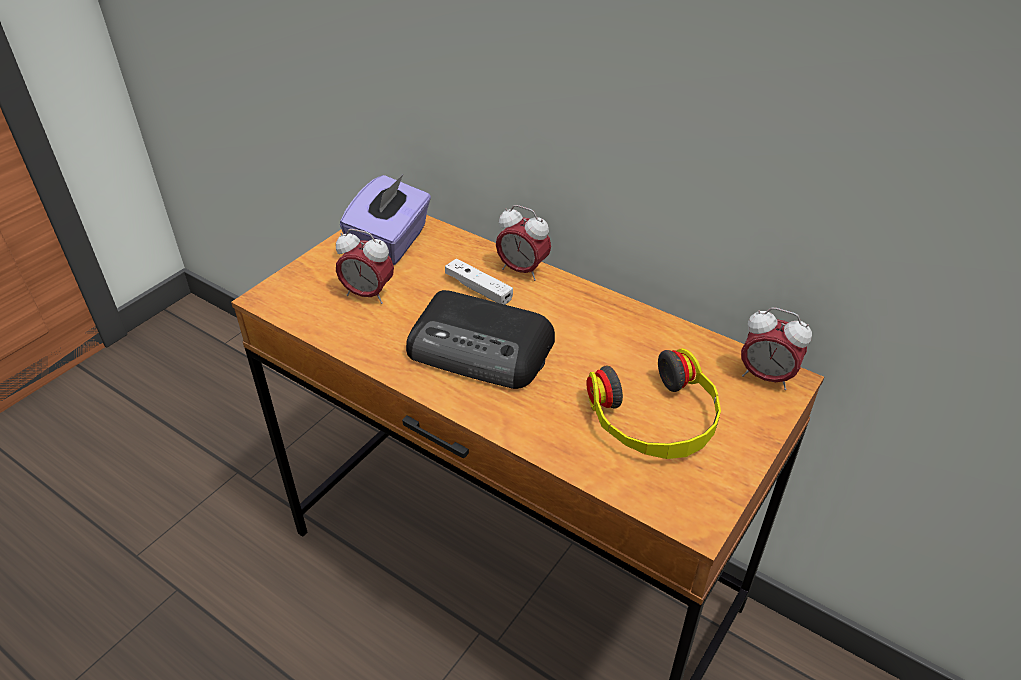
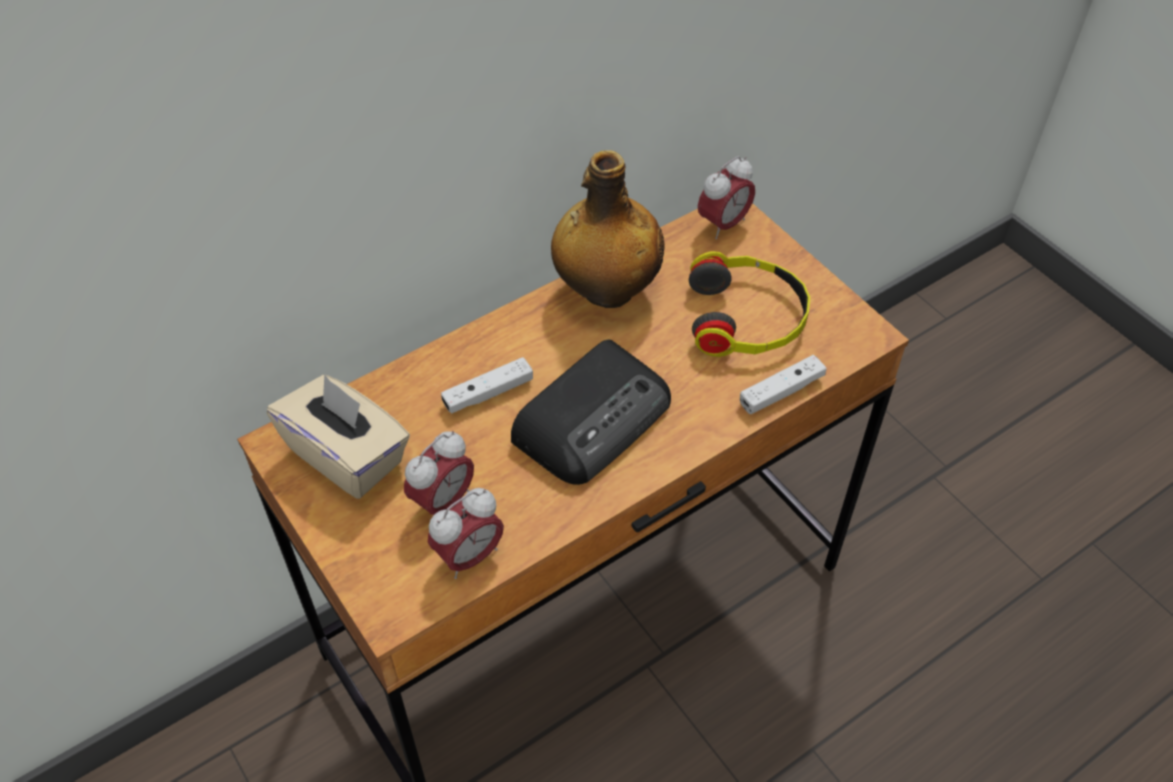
camera: 70 degrees left, 10 degrees up
(391, 243) = (347, 455): purple tissue box -> beige tissue box
(522, 270) = (475, 345): alarm clock -> alarm clock (469, 556)
(576, 464) = (781, 391): none -> white game controller
(625, 323) = (606, 291): none -> bottle

